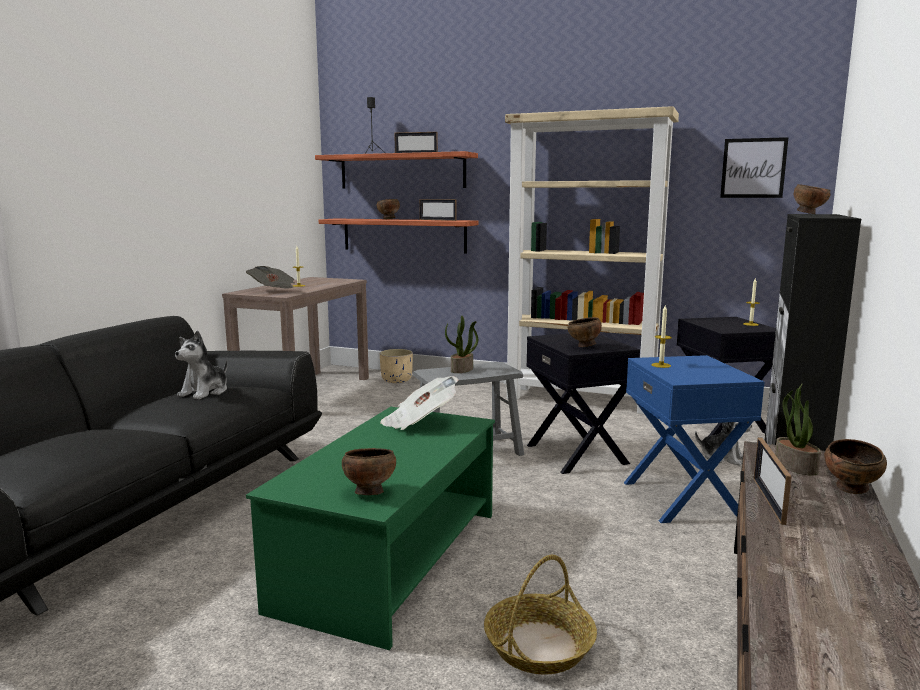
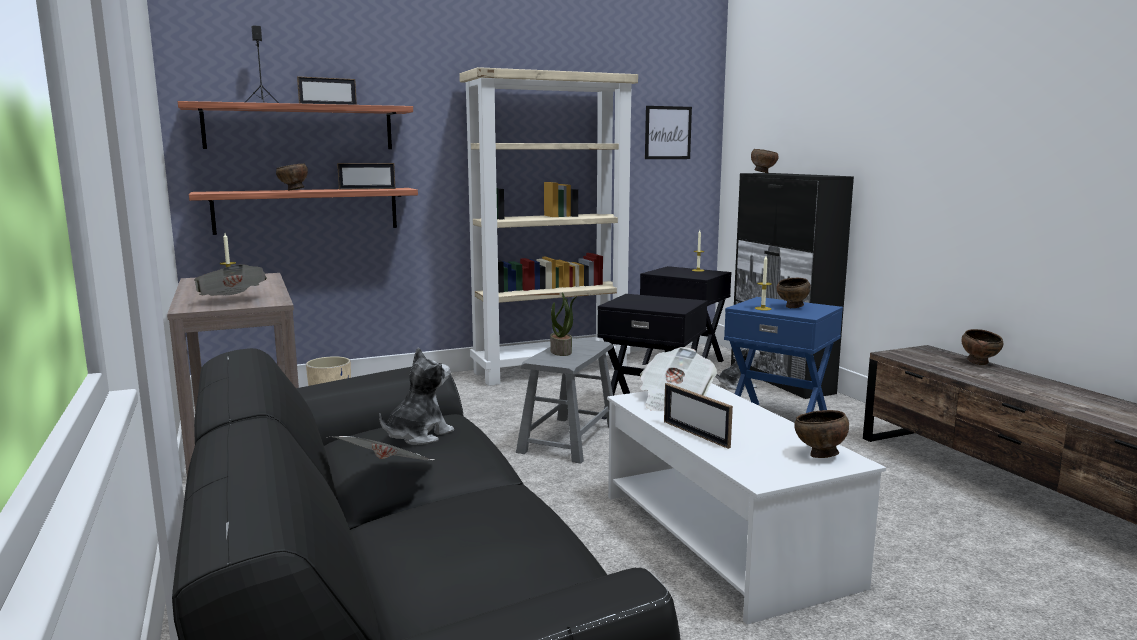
camera: 45 degrees left, 0 degrees up
(129, 406) = (388, 476): none -> newspaper
(205, 392) = (418, 435): plush toy -> plush toy turned 120 degrees counterclockwise
(391, 558) = (722, 537): green coffee table -> white coffee table
(539, 646) = (920, 539): basket -> none
(584, 347) = (670, 306): brown bowl -> brown bowl (792, 307)
(768, 500) = (974, 379): picture frame -> picture frame (695, 434)
(794, 466) = (929, 359): potted plant -> none

